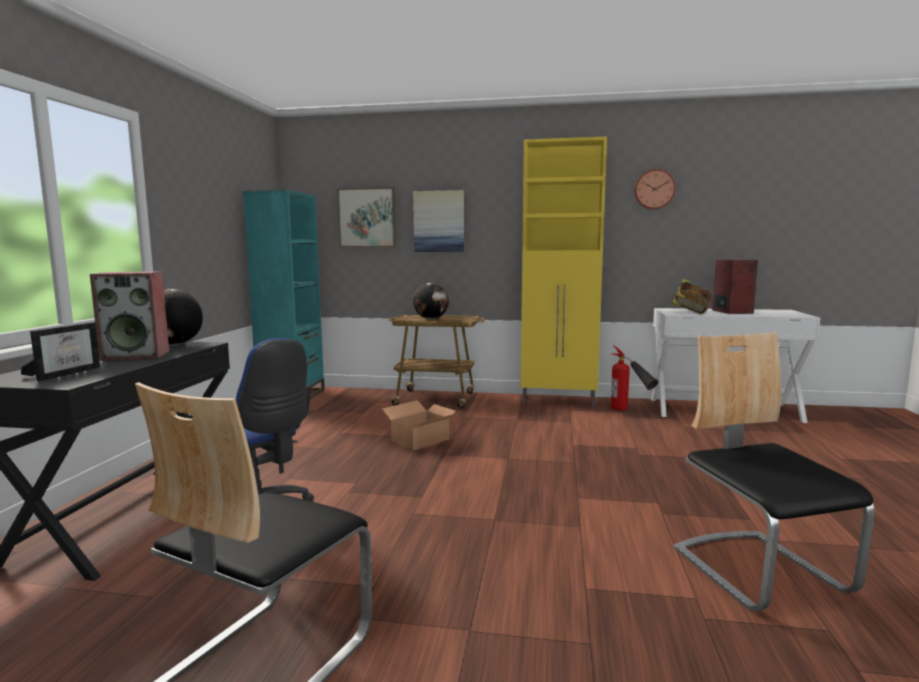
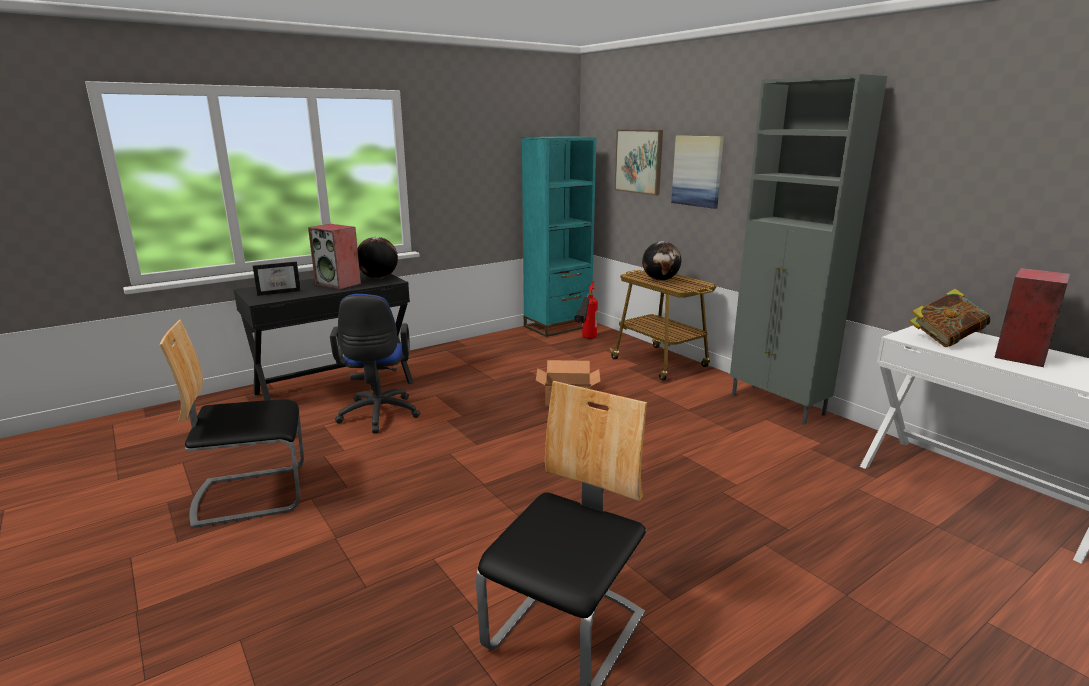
camera: 45 degrees right, 10 degrees up
(559, 401) = (777, 405): yellow cabinet -> grey cabinet
(630, 412) = (831, 446): fire extinguisher -> fire extinguisher (585, 340)
(654, 189) = (956, 146): wall clock -> none

